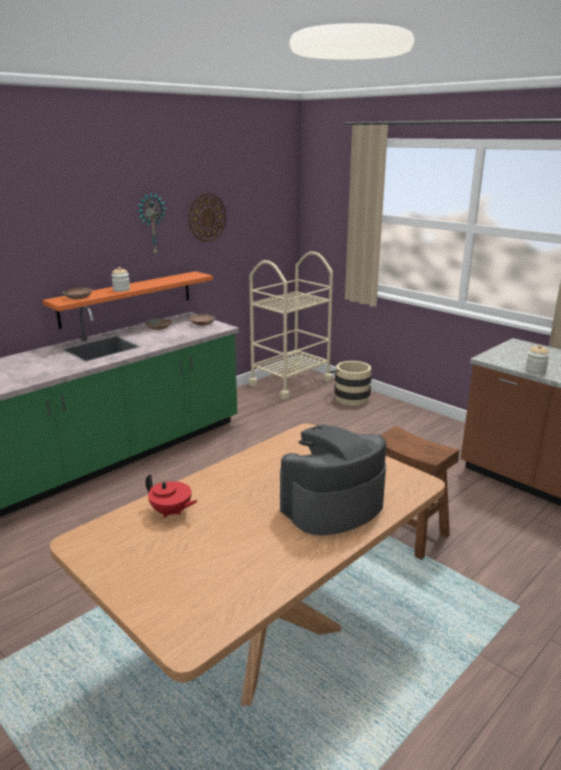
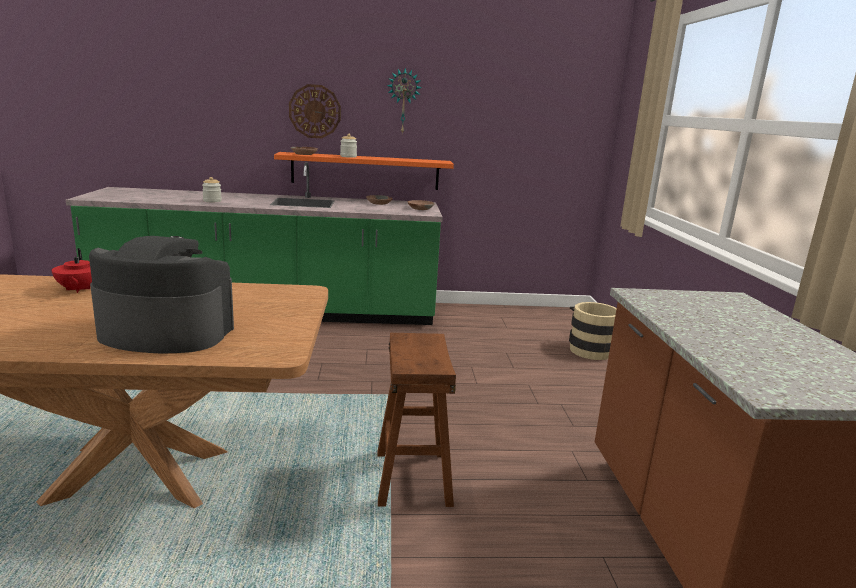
camera: 40 degrees right, 5 degrees down
(207, 217) = (473, 106): wall clock -> wall clock (315, 111)
(290, 382) = (549, 317): beige cart -> none
(535, 370) = (671, 319): jar -> jar (212, 201)

